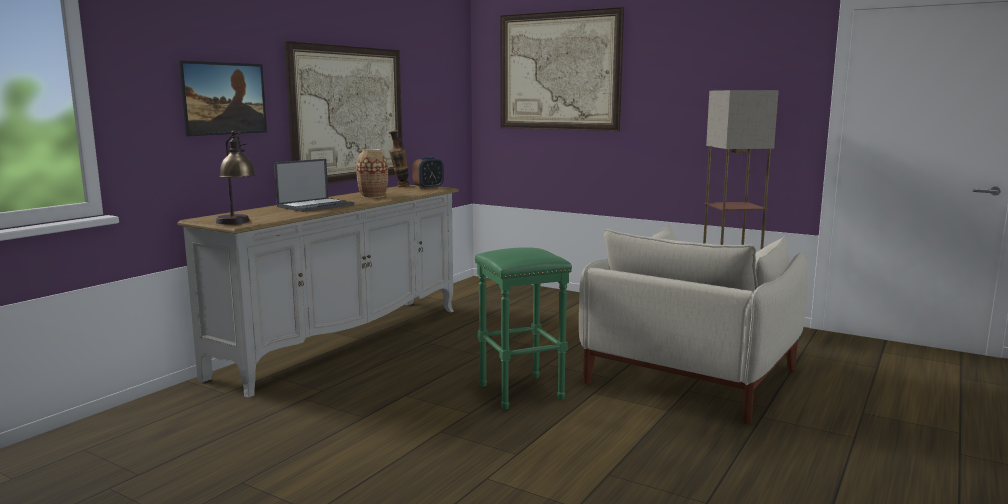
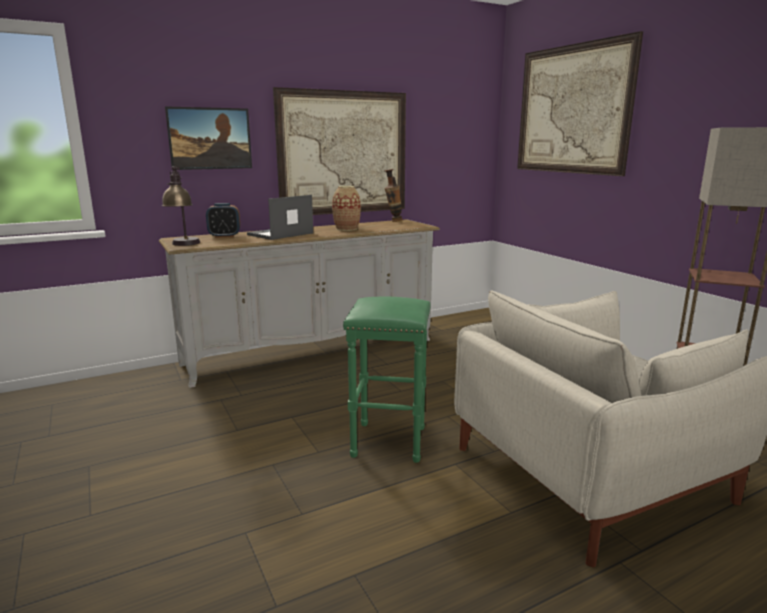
camera: 30 degrees right, 5 degrees up
(316, 206) = (280, 234): laptop -> laptop turned 150 degrees clockwise
(428, 187) = (414, 224): alarm clock -> alarm clock (224, 236)

